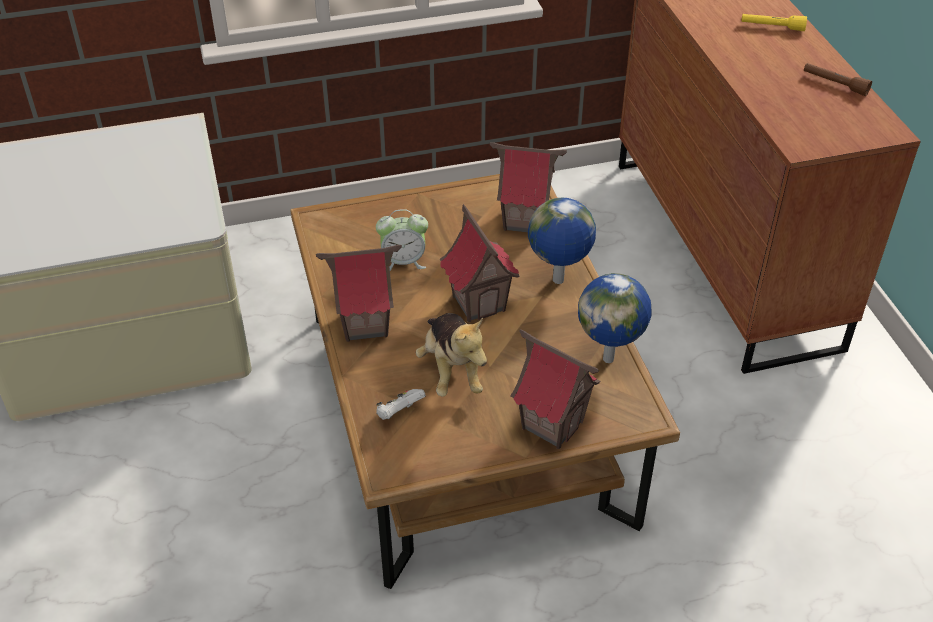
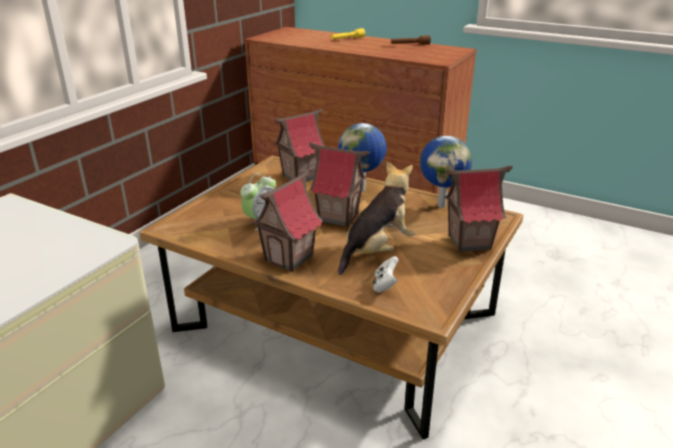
camera: 45 degrees left, 15 degrees down
(452, 370) = (377, 250): plush toy -> plush toy turned 75 degrees counterclockwise

